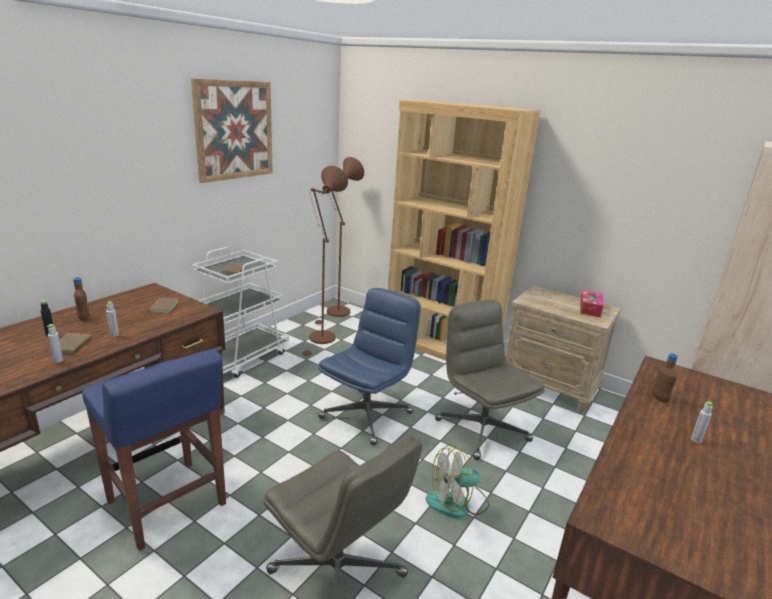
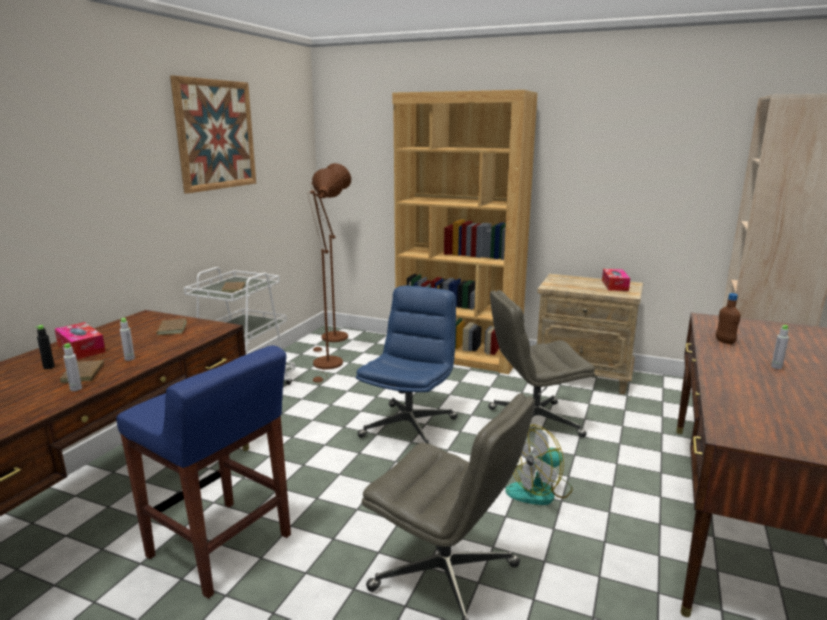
camera: 10 degrees left, 5 degrees down
(84, 318) = (81, 348): brown bottle -> tissue box
(481, 429) = (533, 422): grey office chair -> grey office chair turned 60 degrees counterclockwise

